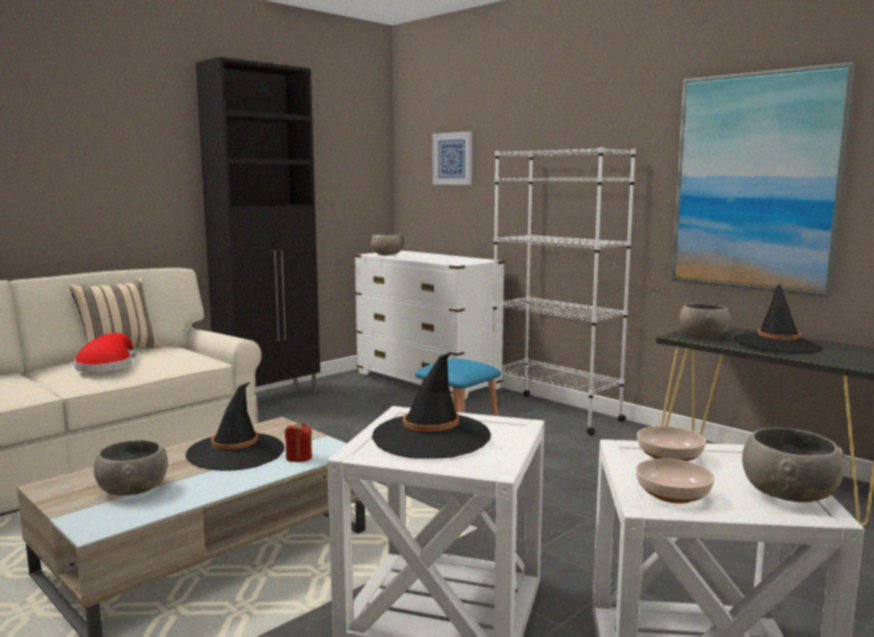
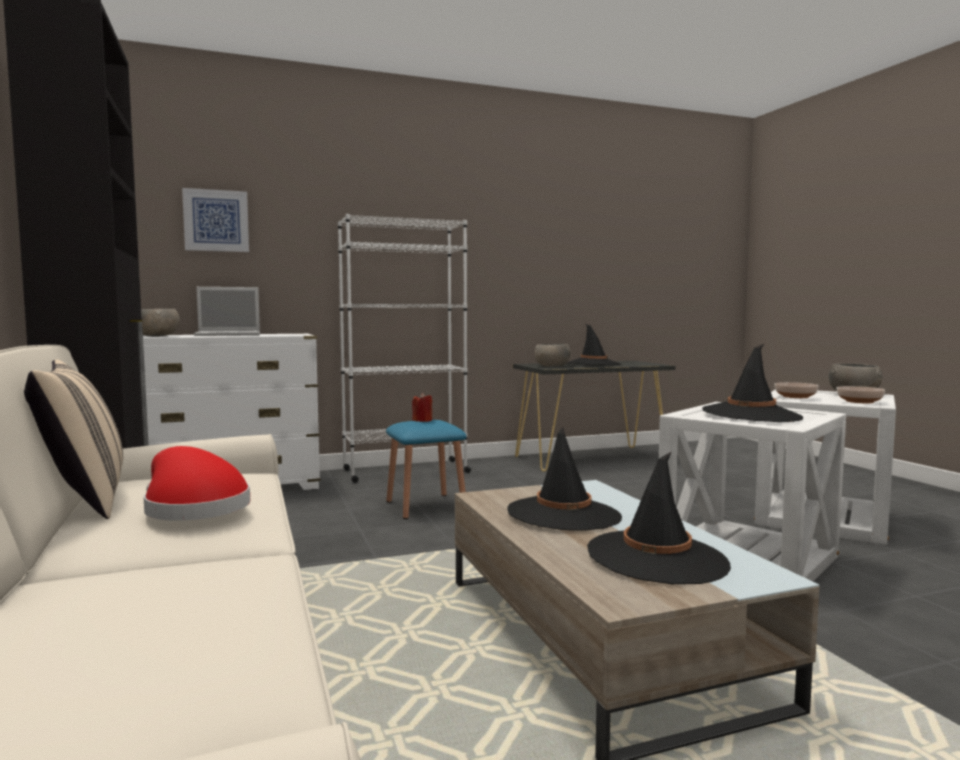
camera: 65 degrees left, 5 degrees down
(133, 489) = (657, 558): grey bowl -> black hat
(299, 457) = (599, 497): red candle -> red candle (422, 420)
(437, 257) = (230, 334): none -> laptop
(755, 182) = (538, 257): picture -> none

